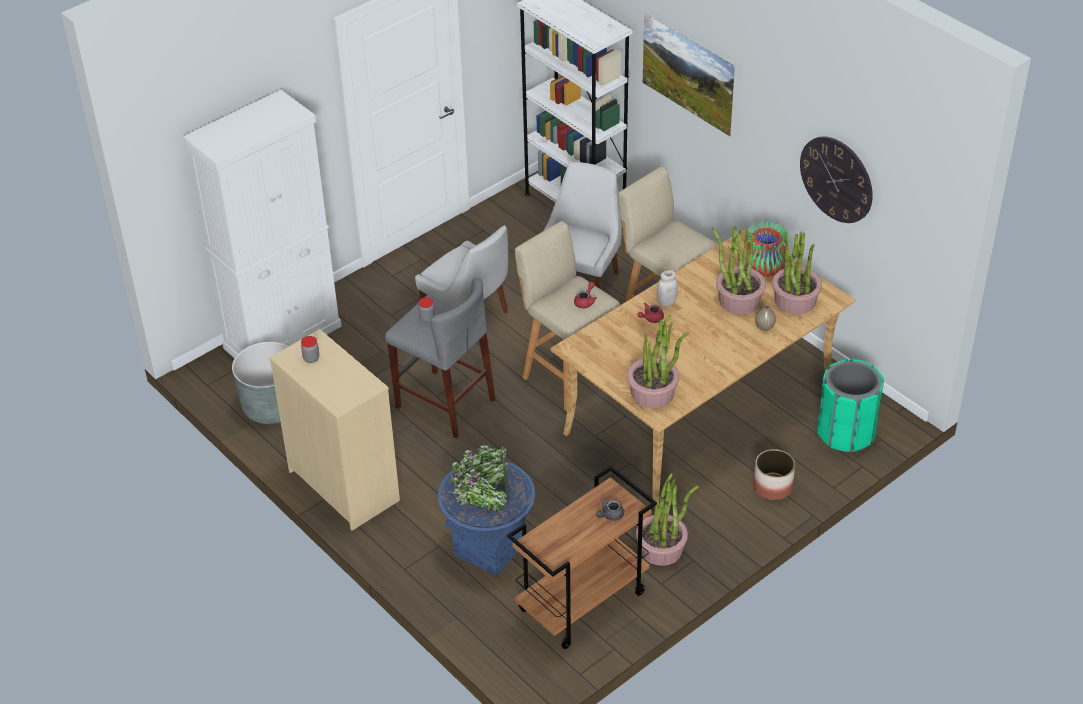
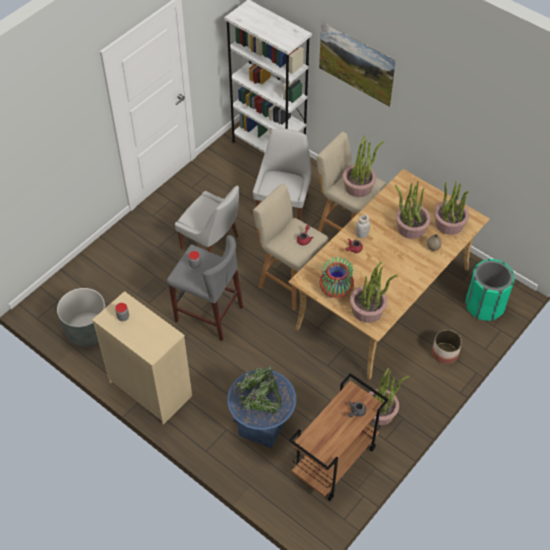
camera: 10 degrees left, 10 degrees up
(283, 337) = (84, 273): white cabinet -> none
(677, 245) = (358, 186): none -> potted plant
(764, 269) = (423, 200): vase -> vase (336, 289)
(836, 179) = (476, 139): wall clock -> none

